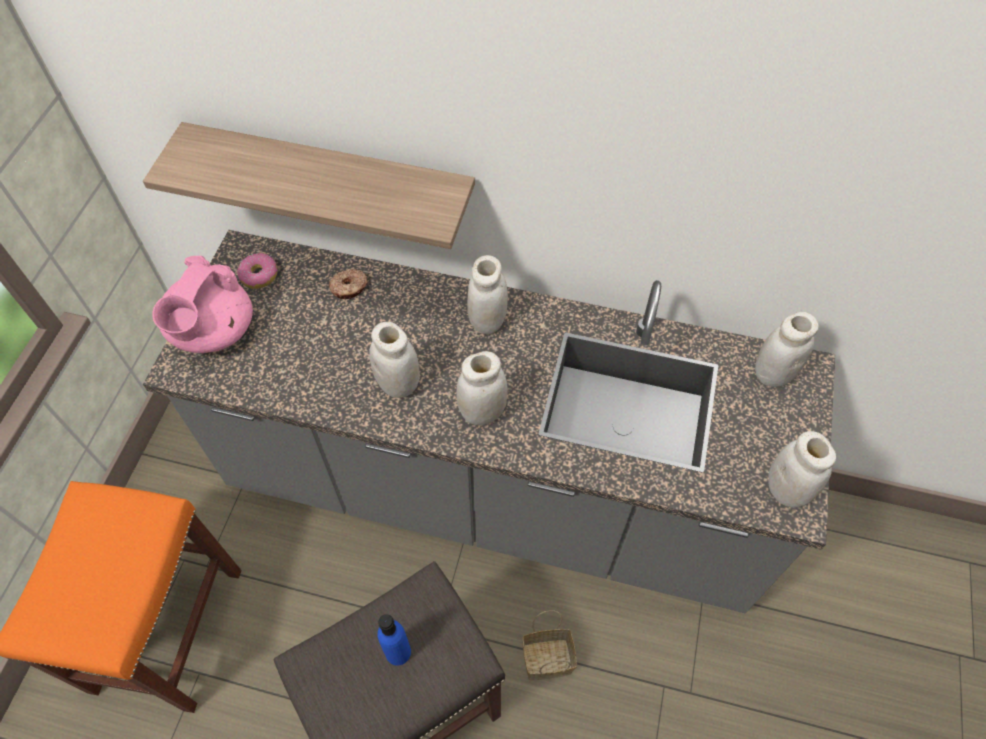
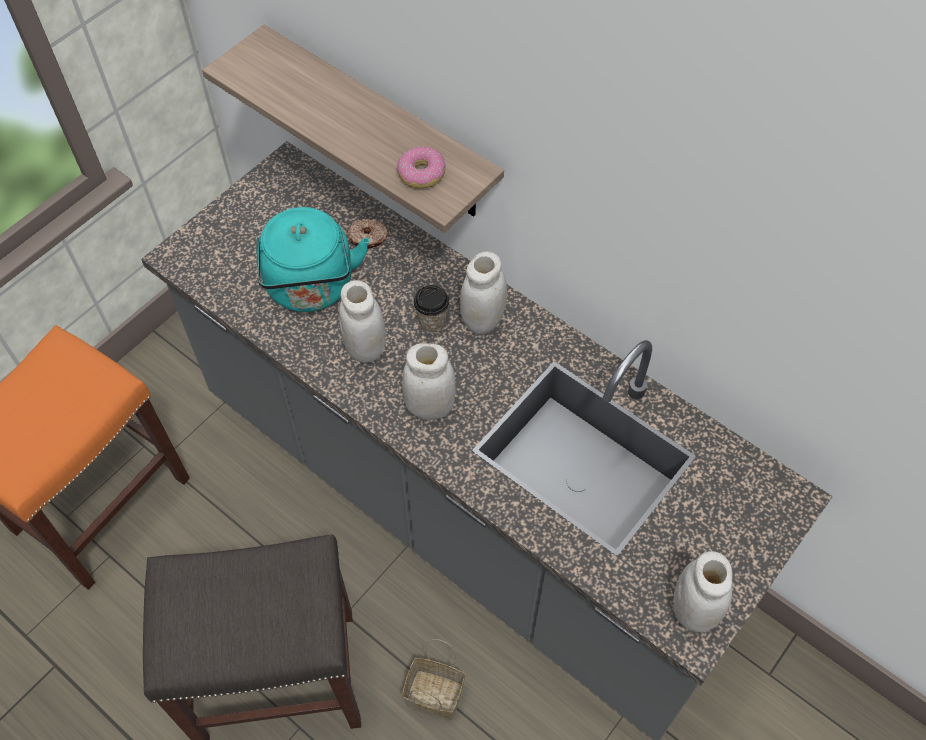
camera: 25 degrees right, 0 degrees up
(212, 332) = (224, 234): pink teapot -> none
(259, 275) = (291, 195): donut -> donut (421, 173)
(321, 350) = (311, 288): none -> turquoise kettle
(398, 652) = (255, 601): blue bottle -> none
(445, 339) = (432, 322): none -> cup
(773, 374) = (749, 489): white jar -> none

